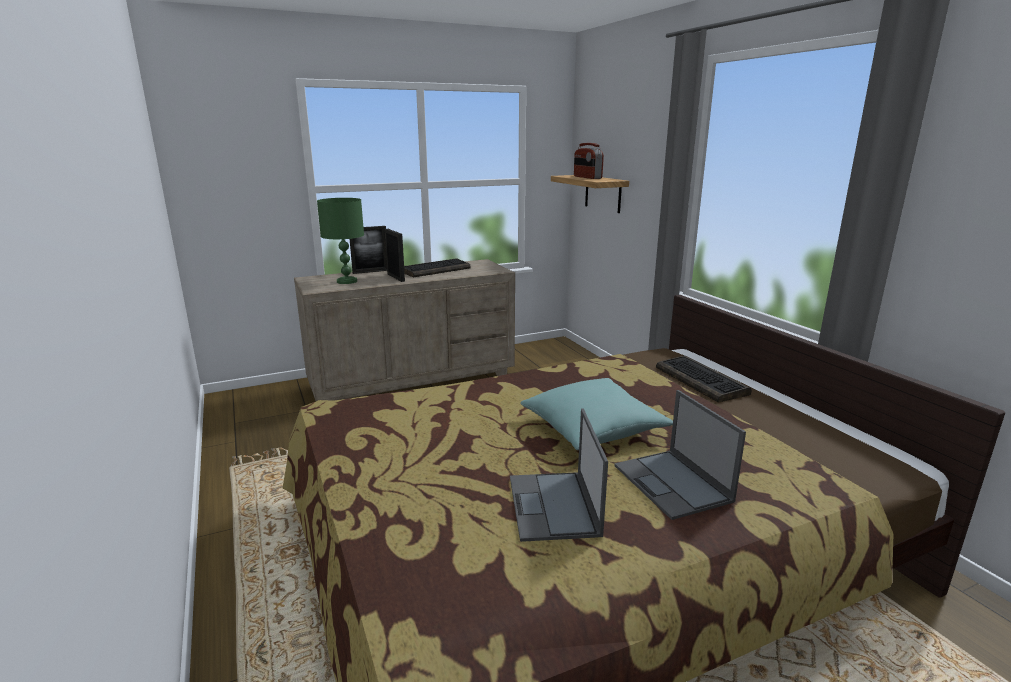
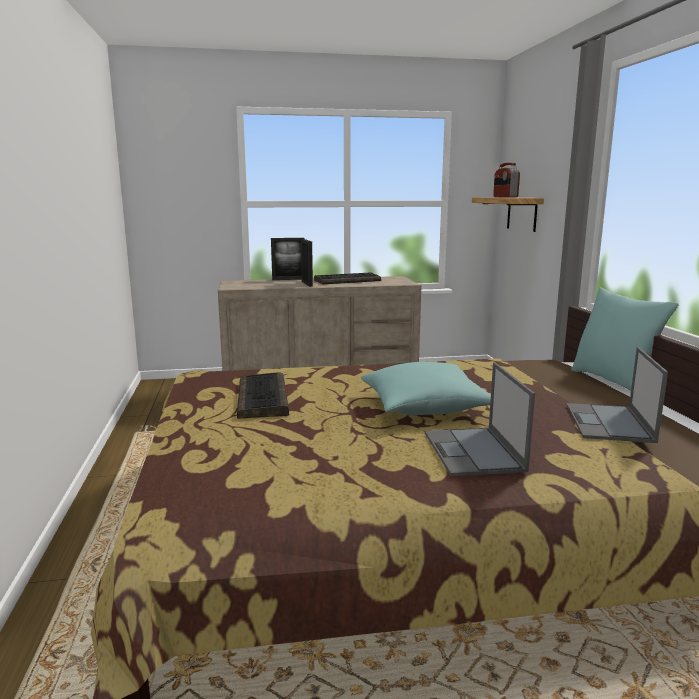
camera: 15 degrees right, 5 degrees down
(346, 281) = (262, 284): green table lamp -> none
(554, 506) = (343, 454): laptop -> laptop (609, 423)
(702, 381) = (572, 385): keyboard -> keyboard (263, 398)
(732, 371) = (614, 381): none -> turquoise pillow

